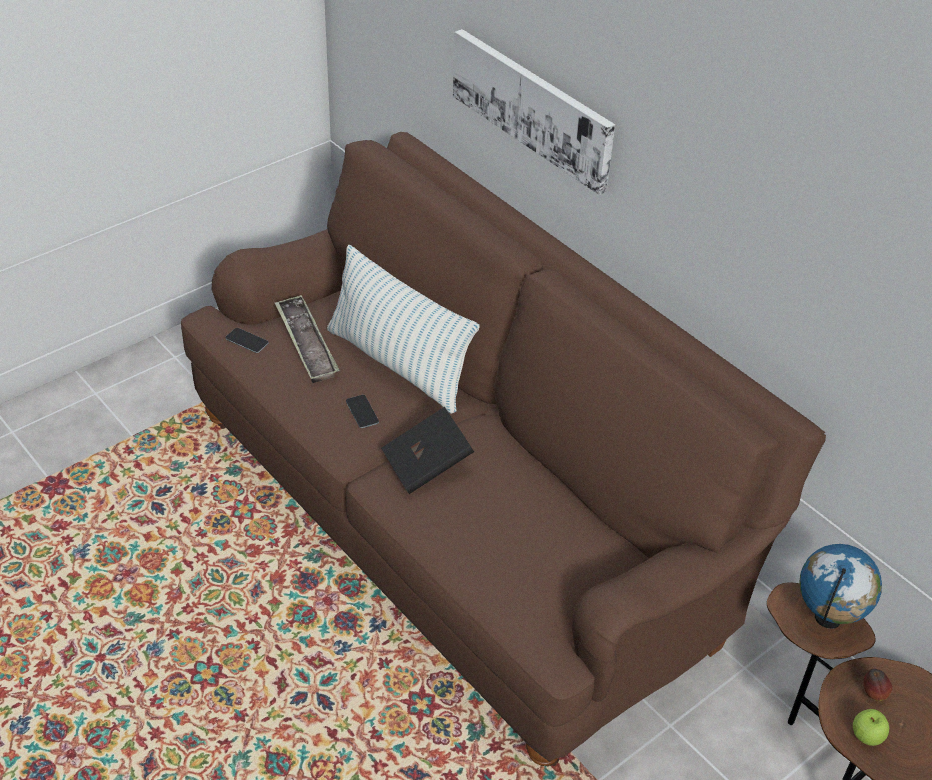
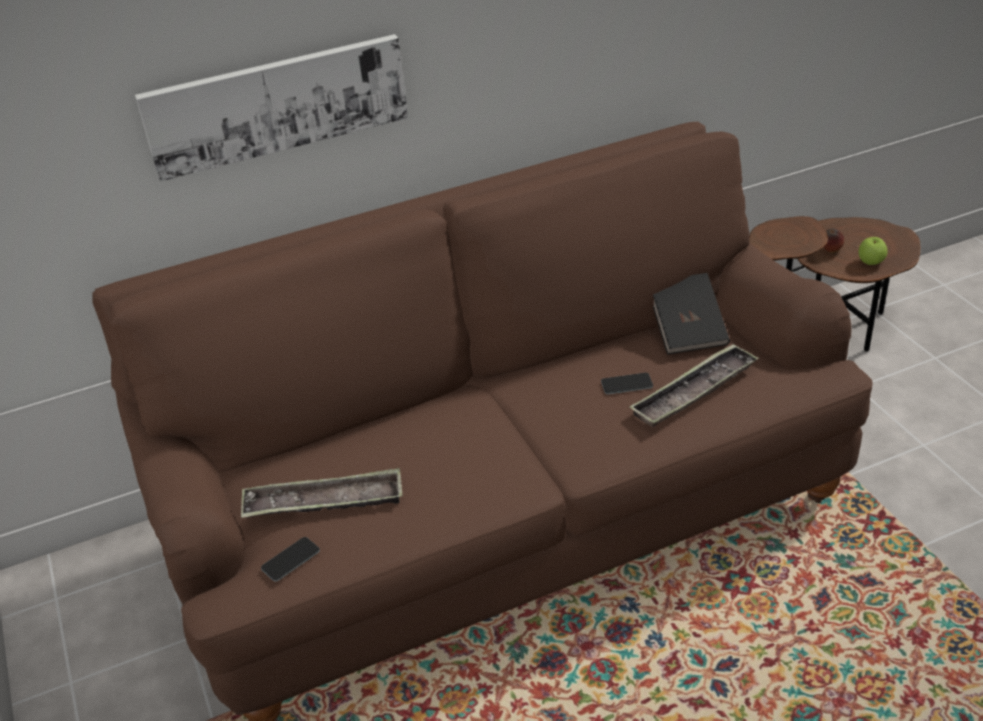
camera: 70 degrees left, 5 degrees down
(362, 412) = (464, 465): phone -> phone (626, 384)
(398, 364) = (393, 430): pillow -> none
(427, 465) = (564, 424): black book -> black book (687, 330)
(493, 548) = (694, 392): none -> tray
(827, 619) = (788, 233): globe -> none

